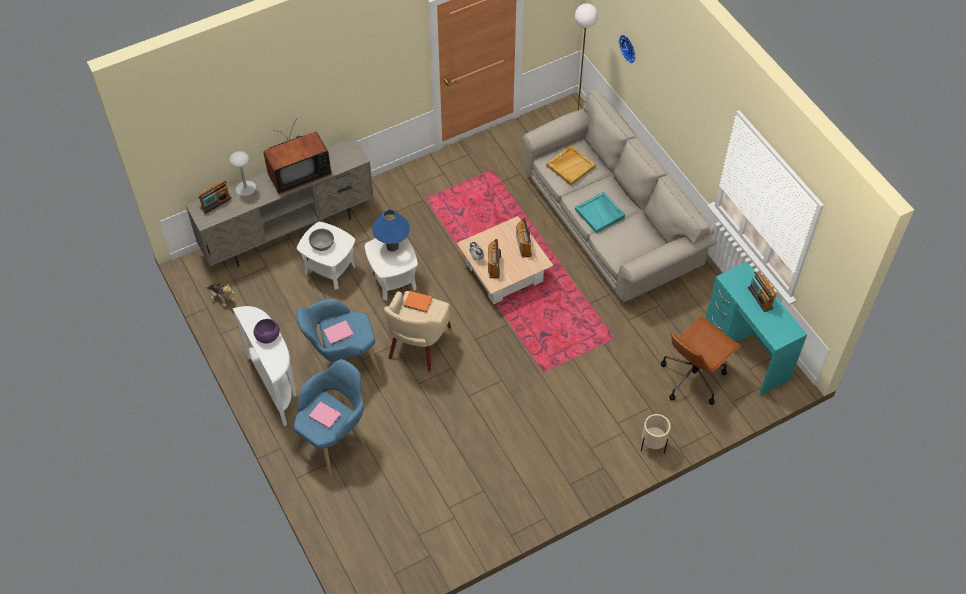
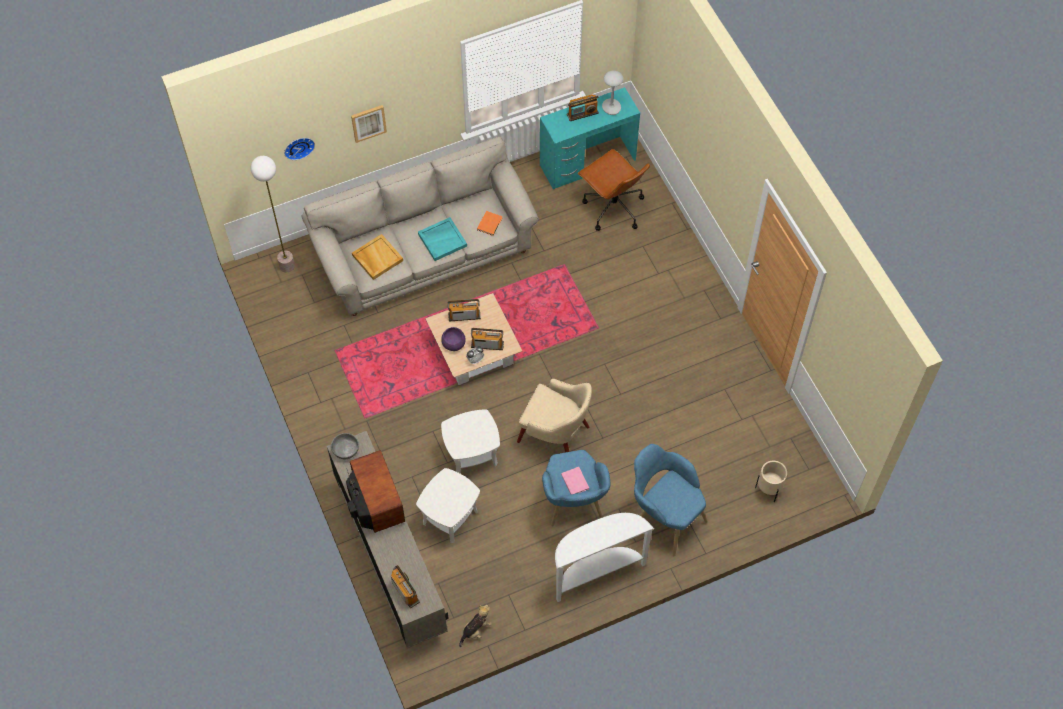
camera: 85 degrees left, 5 degrees up
(246, 189) = (389, 559): grey table lamp -> grey table lamp (611, 107)
(267, 335) = (596, 532): purple bowl -> purple bowl (453, 343)
(322, 244) = (448, 500): grey bowl -> grey bowl (345, 450)
(324, 415) = (672, 496): pink book -> none
(392, 246) = (460, 431): blue table lamp -> none
(418, 303) = (539, 408): orange book -> orange book (490, 223)
(652, 446) = (683, 249): beige planter -> beige planter (768, 490)
(668, 93) = (368, 122): none -> picture

